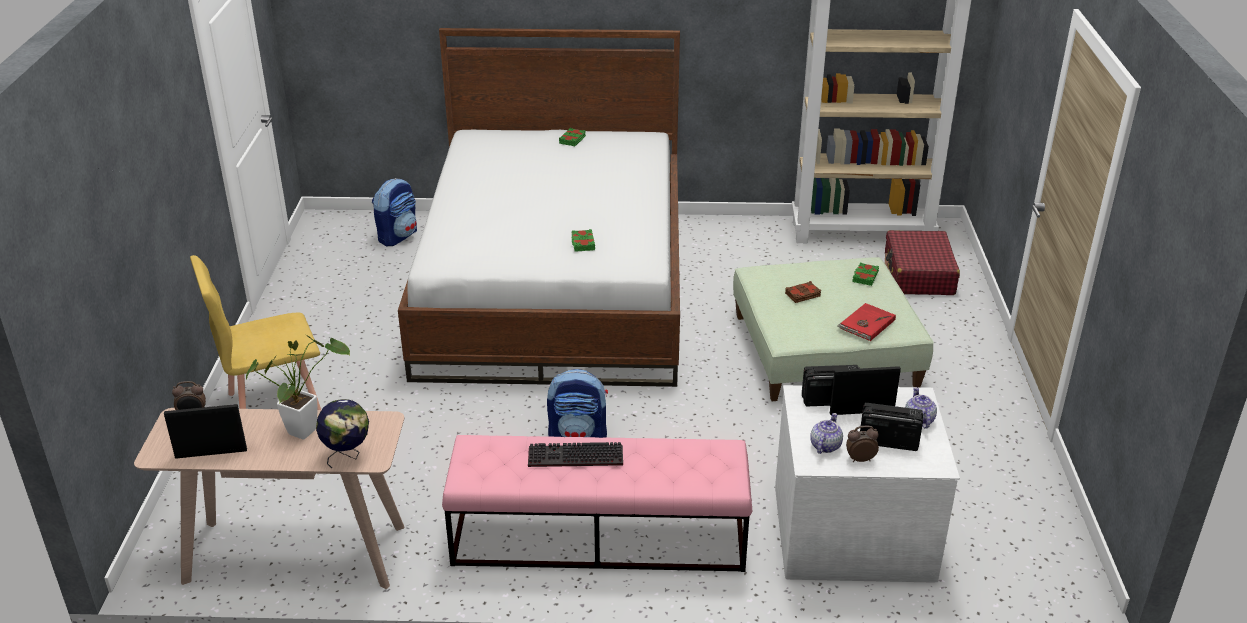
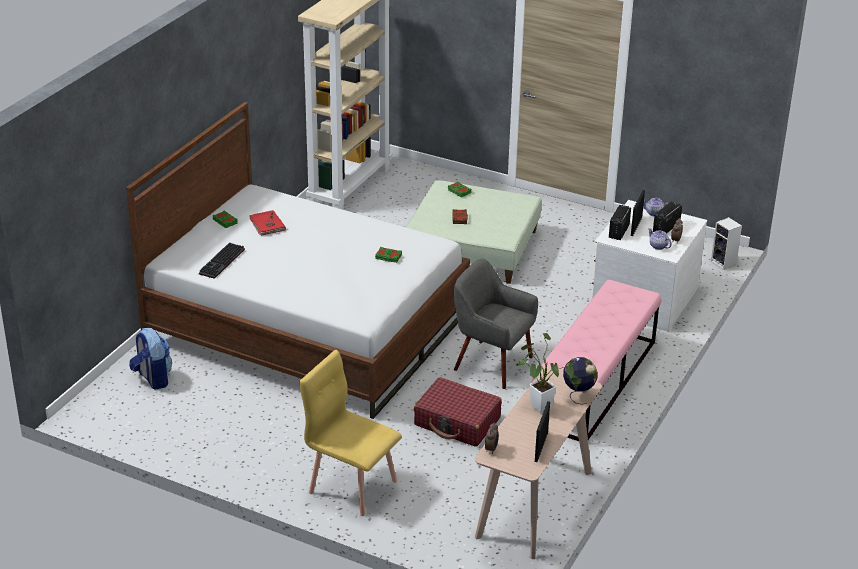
camera: 65 degrees left, 0 degrees up
(273, 404) = (352, 486): yellow chair -> yellow chair turned 120 degrees clockwise
(574, 458) = (589, 337): keyboard -> keyboard (222, 262)
(578, 436) = (492, 363): backpack -> grey armchair
(866, 324) = (510, 209): red book -> red book (267, 225)
(918, 274) = (418, 187): red suitcase -> red suitcase (457, 422)
(1041, 596) = (724, 263): none -> speaker

